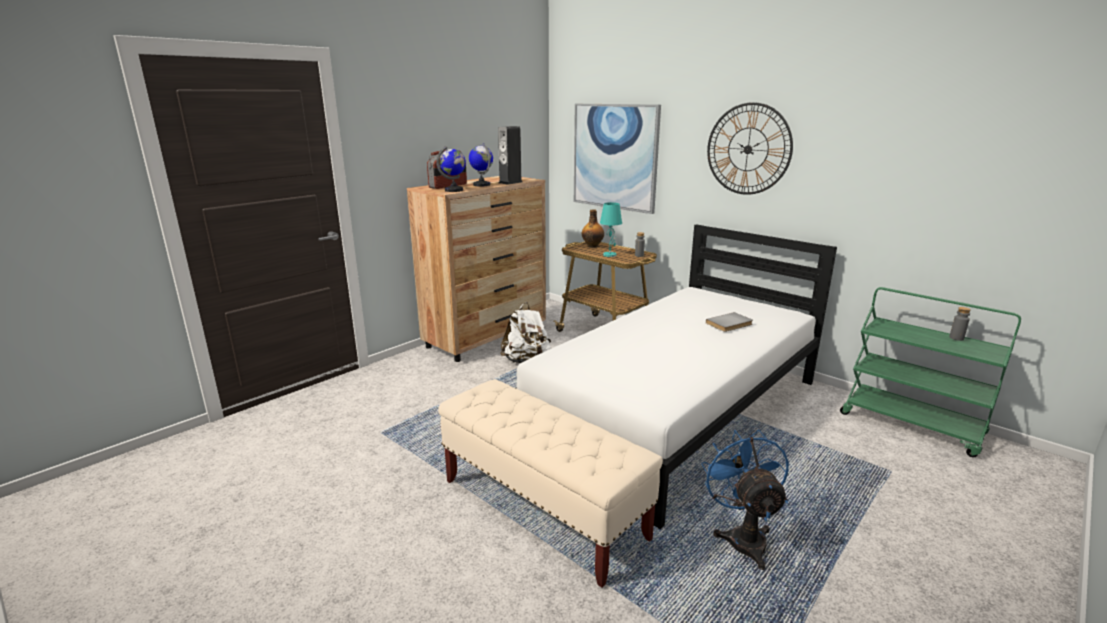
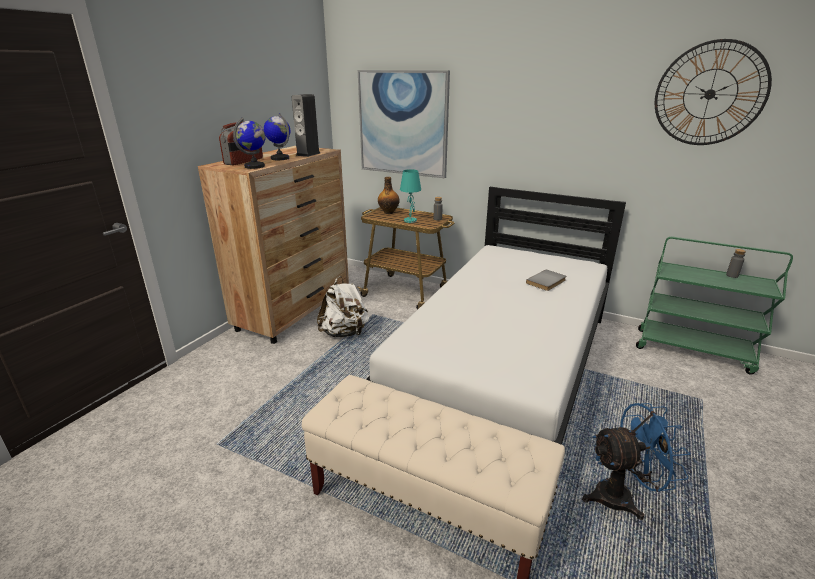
camera: 15 degrees left, 5 degrees up
(742, 537) = (622, 496): blue fan -> blue fan turned 105 degrees clockwise
(748, 149) = (539, 113): wall clock -> wall clock (709, 94)

